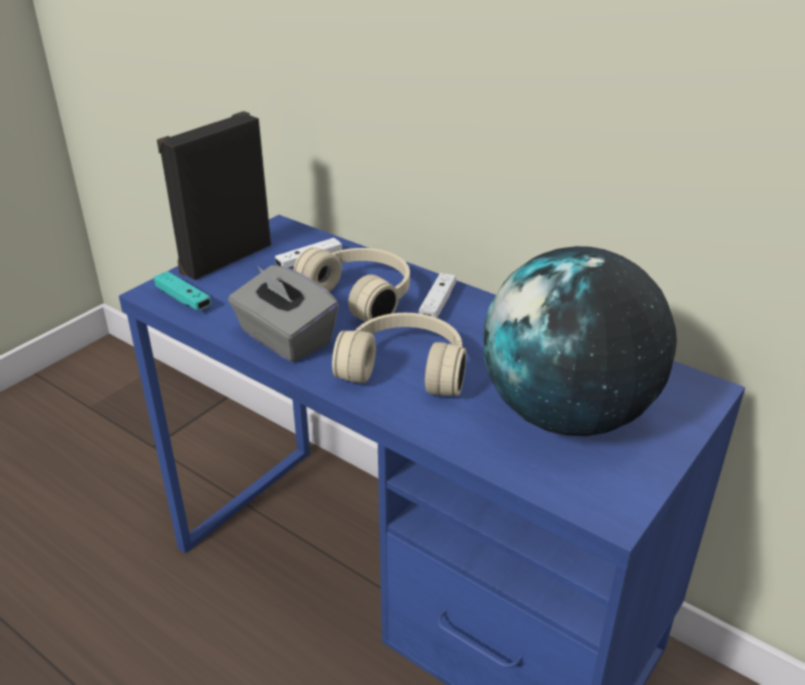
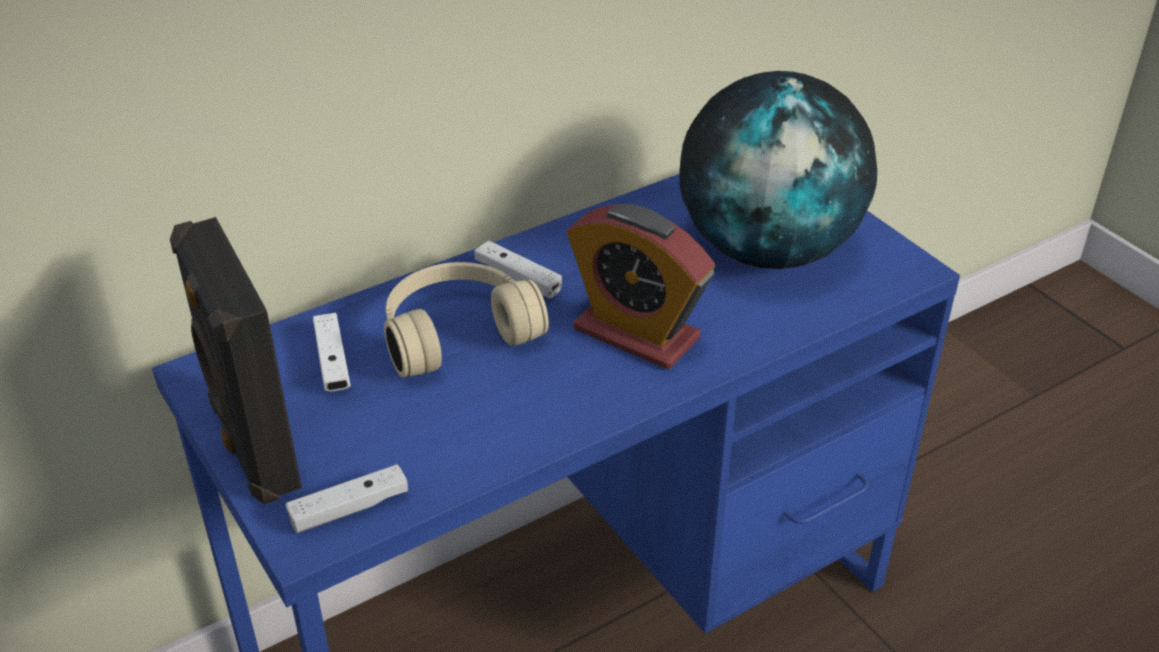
camera: 70 degrees left, 5 degrees up
(183, 299) = (349, 508): turquoise game controller -> white game controller
(285, 339) = (519, 420): grey tissue box -> none
(406, 367) = (636, 333): beige headphones -> alarm clock

